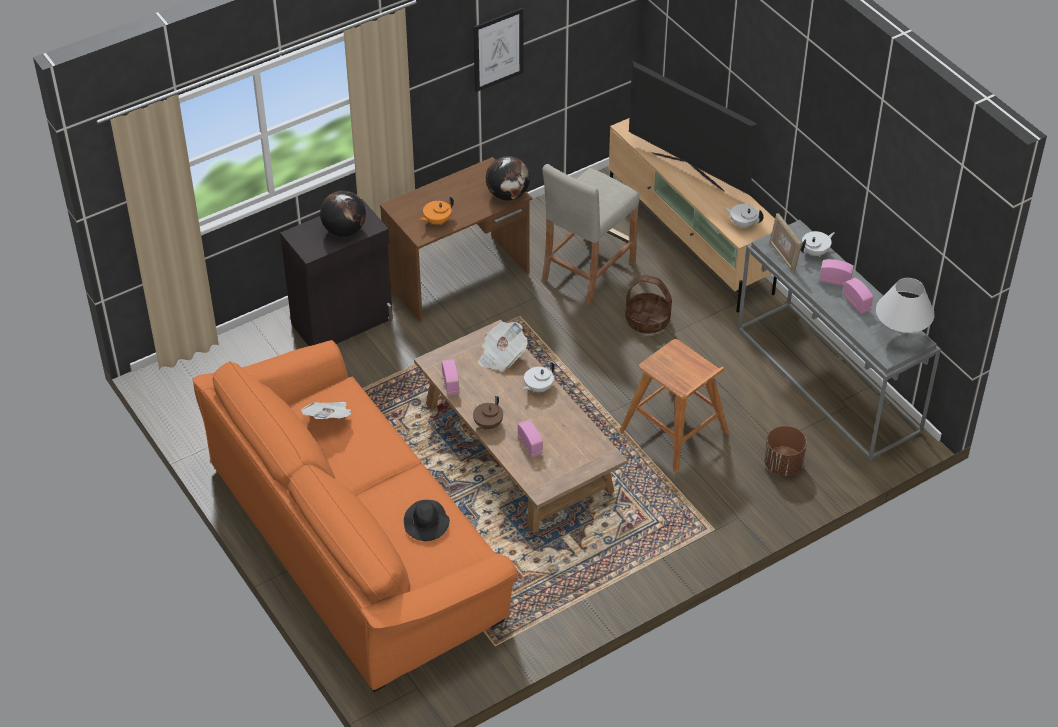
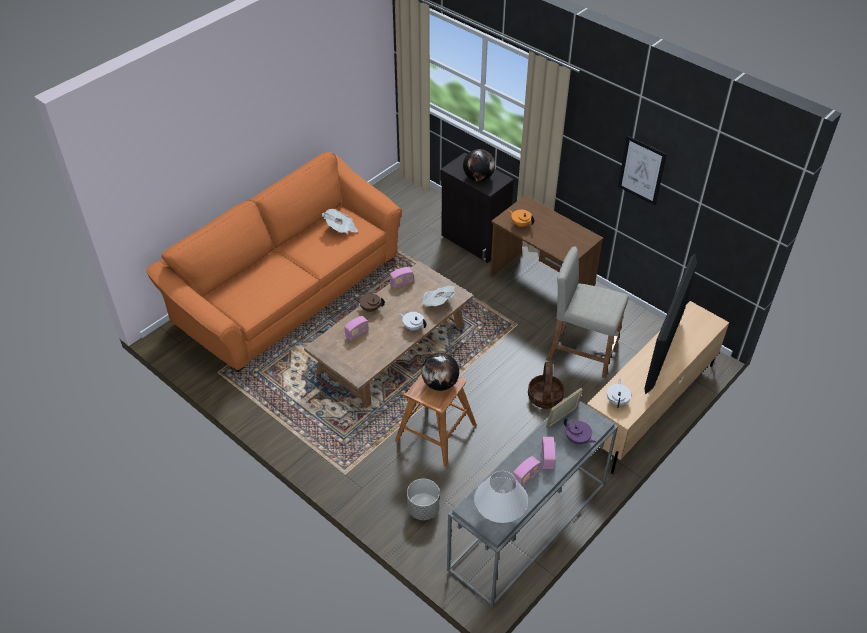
camera: 75 degrees right, 0 degrees up
(426, 523) = (262, 290): black hat -> none
(508, 195) = (566, 253): globe -> globe (440, 384)
(783, 465) = (423, 509): brown planter -> grey planter
(815, 252) = (577, 439): white teapot -> purple teapot

